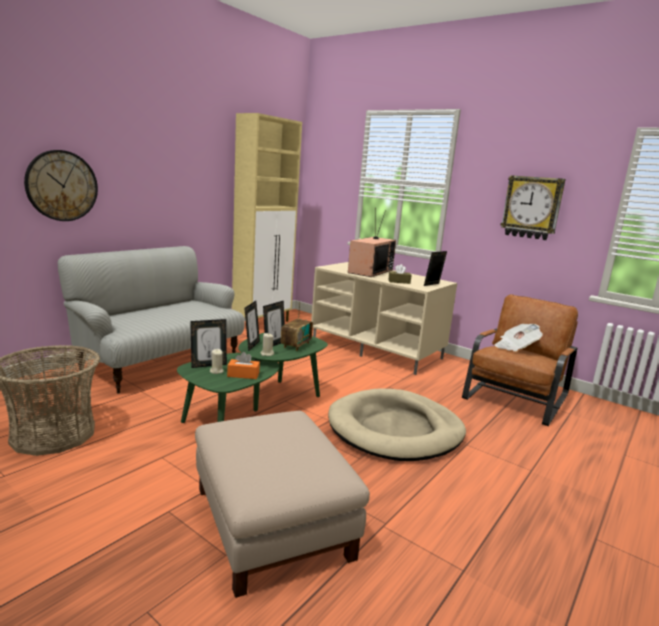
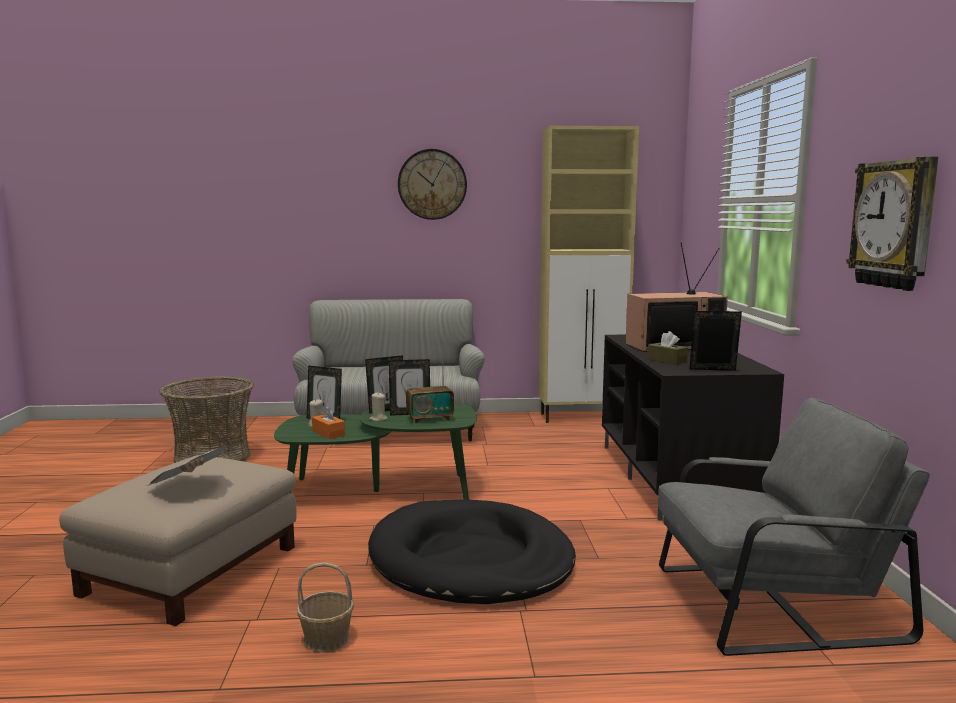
camera: 50 degrees right, 5 degrees down
(62, 186) = (321, 231): wall clock -> wall clock (432, 184)
(377, 349) = (677, 478): beige tv stand -> black tv stand
(395, 429) = (470, 559): beige dog bed -> black dog bed
(439, 508) = (327, 639): none -> basket
(515, 347) = (747, 494): newspaper -> newspaper (189, 485)
(516, 397) = (772, 603): brown armchair -> grey armchair

